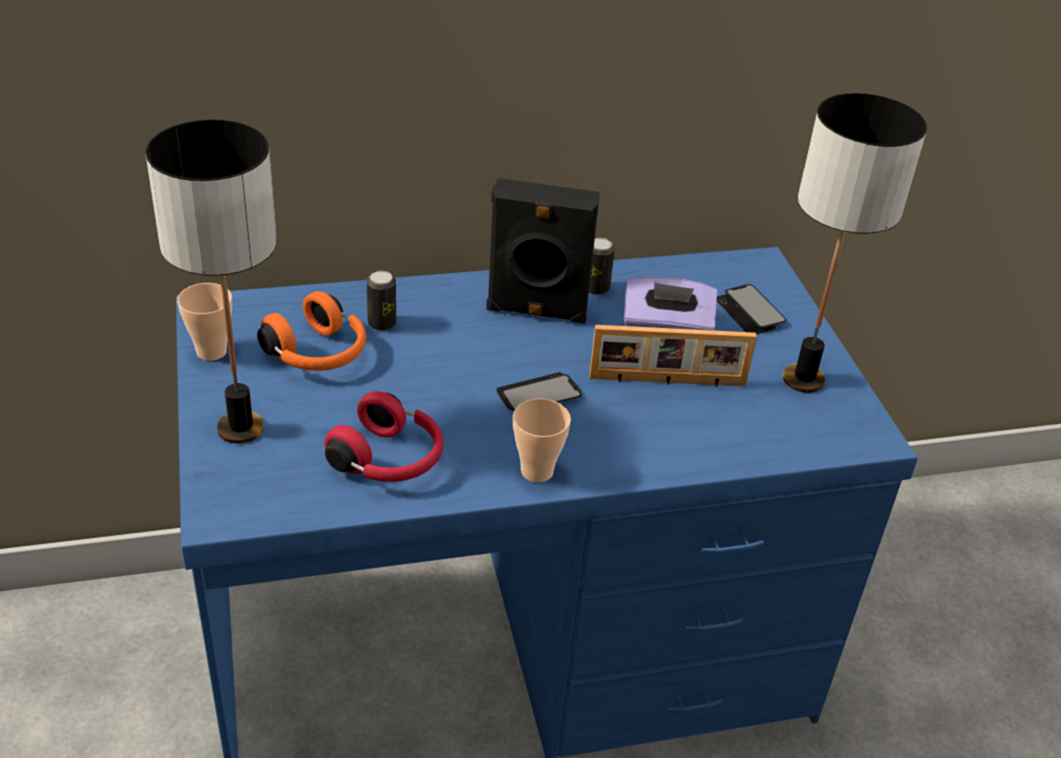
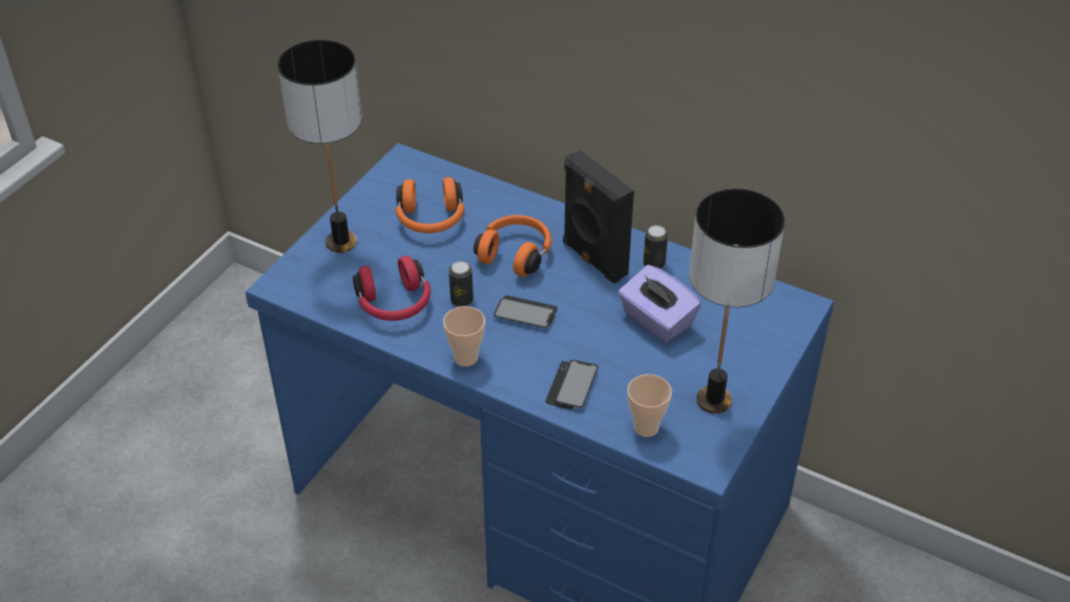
camera: 45 degrees right, 5 degrees up
(211, 351) = (377, 188): cup -> cup (646, 427)
(382, 323) = (489, 218): can -> can (462, 300)
(454, 343) = (516, 254): none -> orange headphones
(667, 382) = (617, 350): picture frame -> none
(749, 312) = (741, 335): phone -> phone (571, 386)

